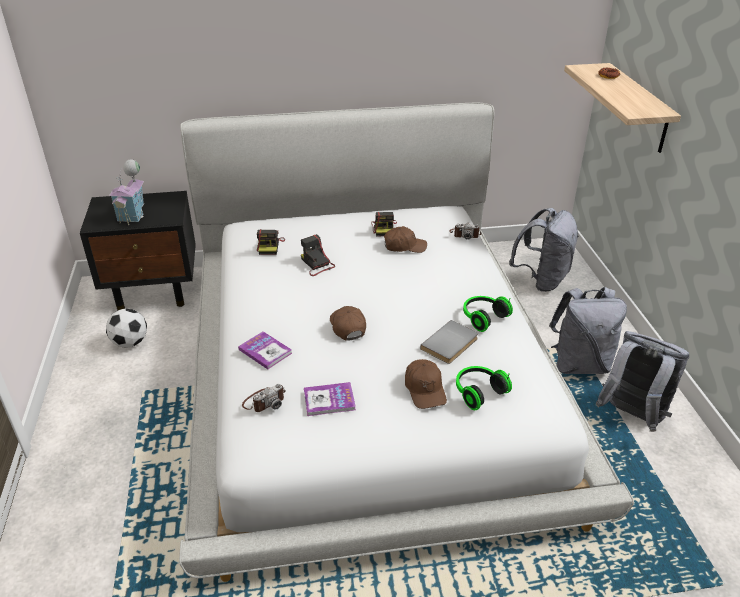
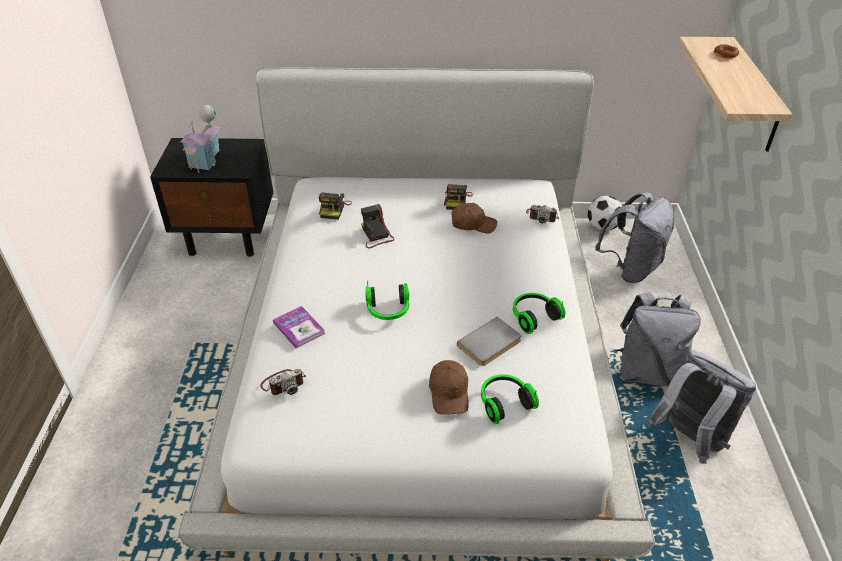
camera: 10 degrees right, 5 degrees up
(130, 342) = (193, 290): football -> football (602, 227)
(329, 400) = (348, 391): book -> none
(347, 327) = (388, 311): brown cap -> headphones

